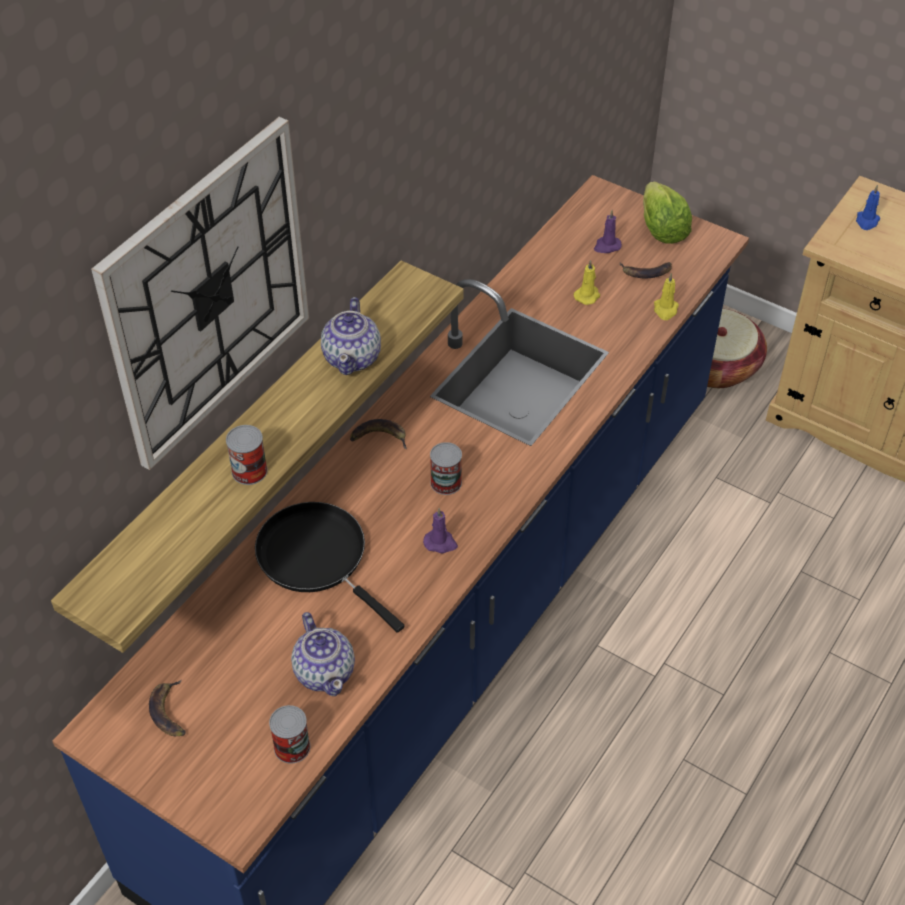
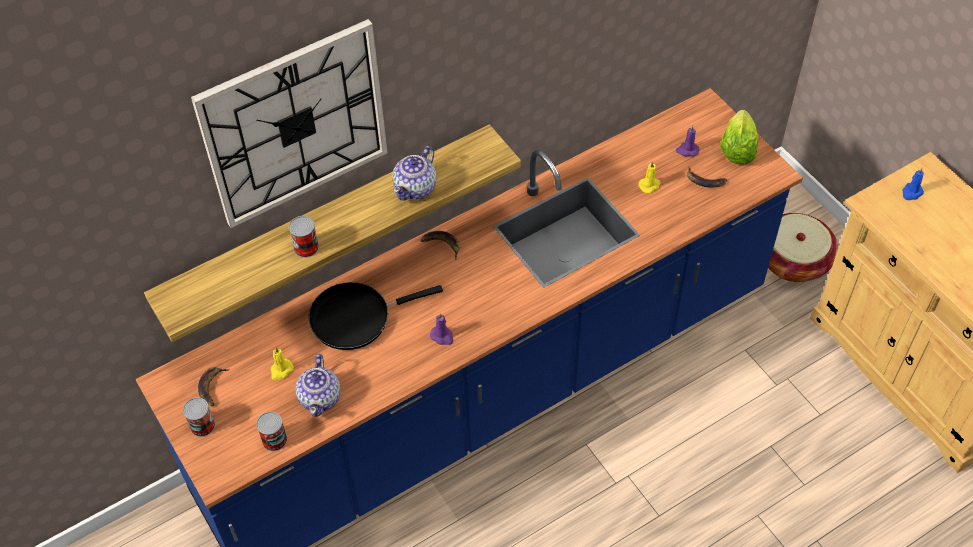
camera: 25 degrees right, 5 degrees up
(317, 558) = (356, 317): black frying pan -> black frying pan turned 90 degrees counterclockwise
(446, 482) = (469, 294): can -> can (202, 425)
(665, 310) = (702, 216): yellow candle -> yellow candle (281, 370)

